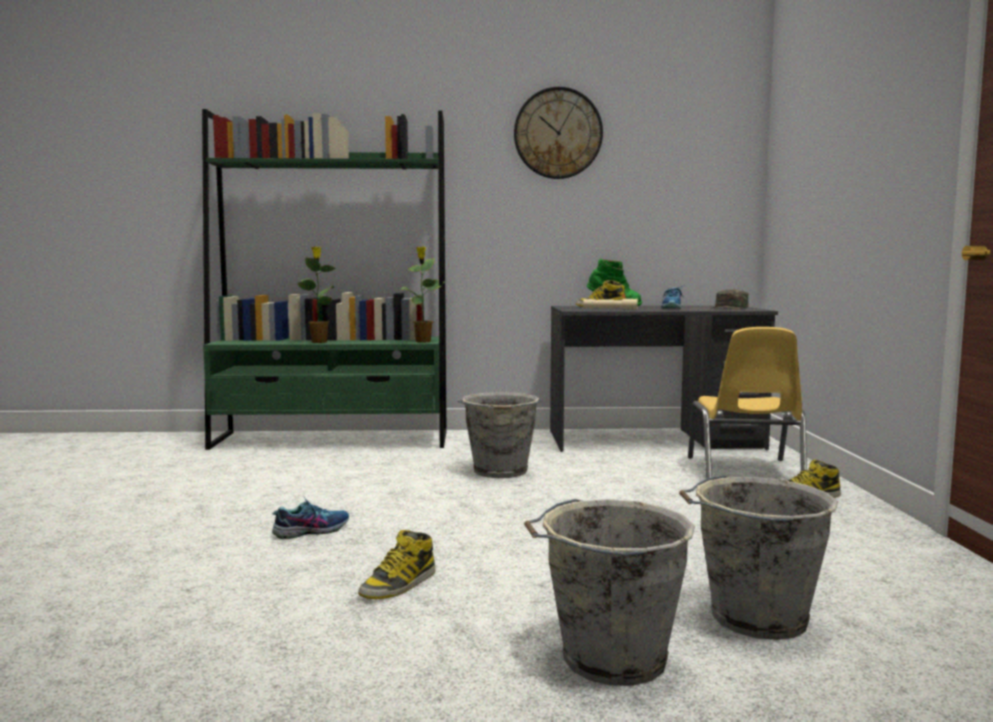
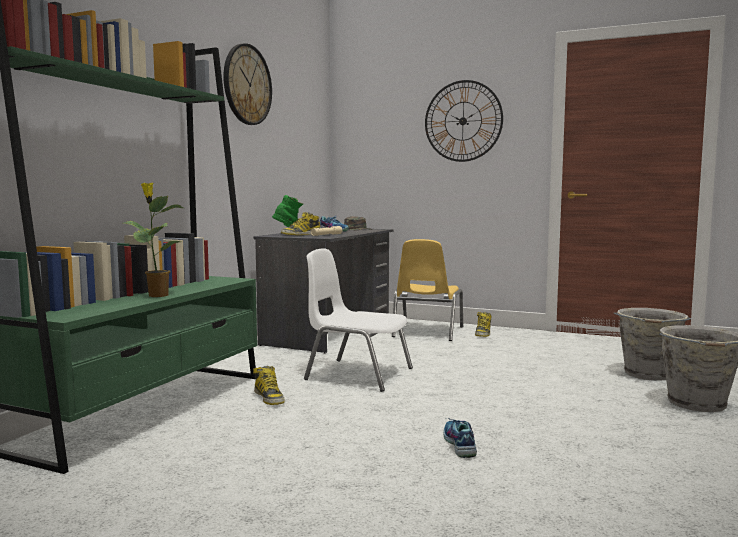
camera: 65 degrees left, 0 degrees up
(399, 585) = (591, 431): boot -> boot (269, 398)
(423, 341) = (231, 279): potted plant -> none
(500, 471) = (357, 374): grey bucket -> white chair
(744, 472) = (427, 332): yellow chair -> yellow chair turned 75 degrees clockwise
(866, 126) = (463, 121): none -> wall clock

